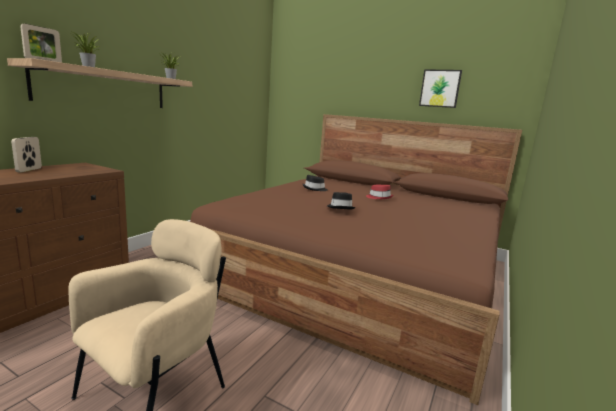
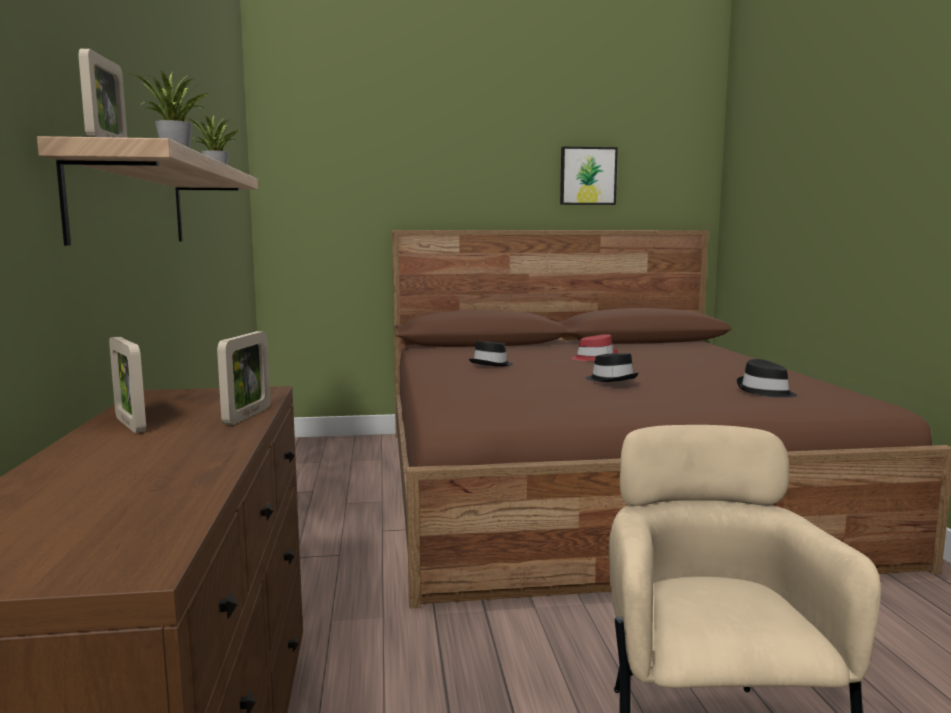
camera: 35 degrees left, 5 degrees down
(61, 175) = (247, 415): none -> picture frame
(409, 235) = (765, 391): none -> black hat

